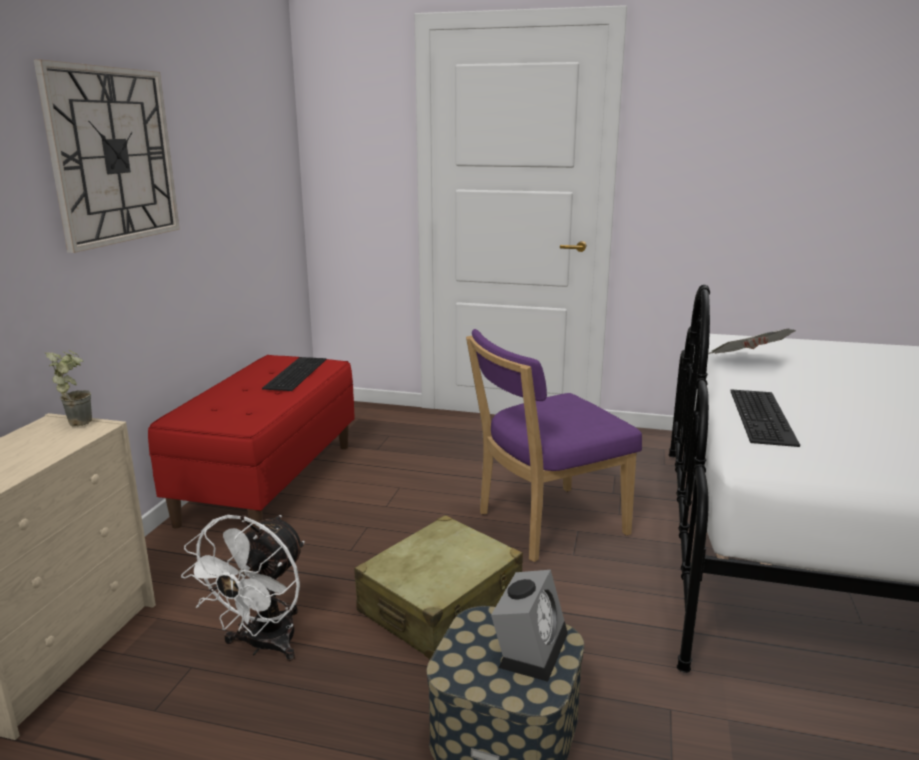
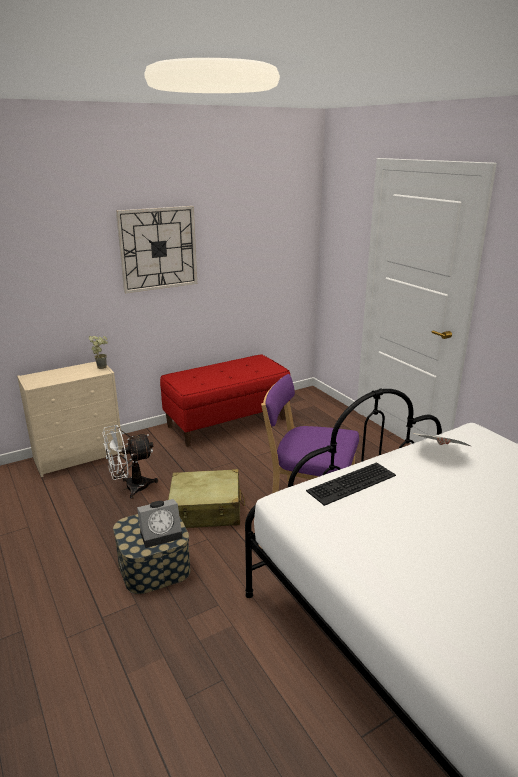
camera: 45 degrees right, 5 degrees up
(294, 373) = (253, 369): keyboard -> none

